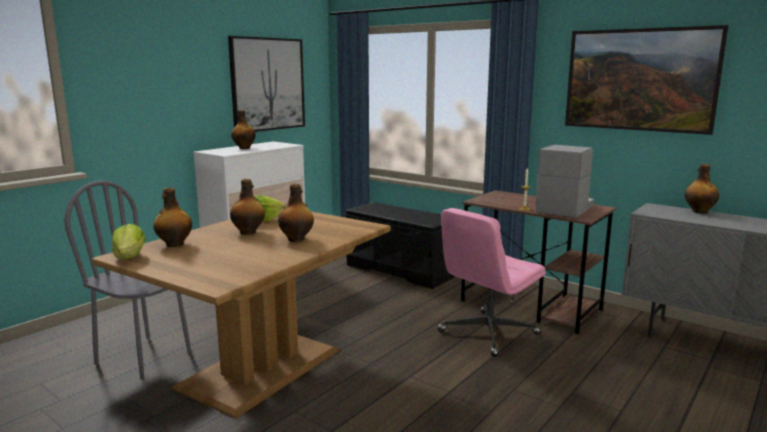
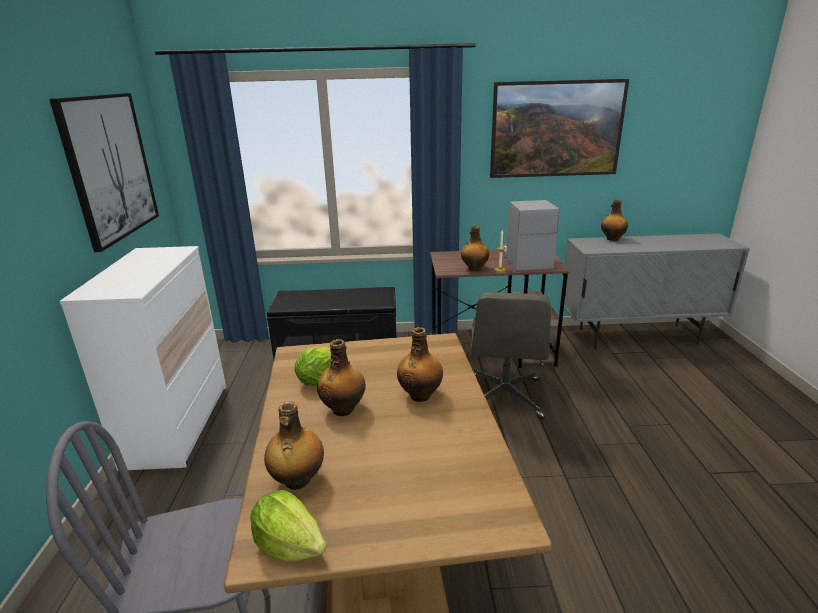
camera: 40 degrees left, 10 degrees up
(244, 148) = (131, 272): bottle -> bottle (474, 269)
(488, 333) = (504, 397): pink office chair -> grey office chair

